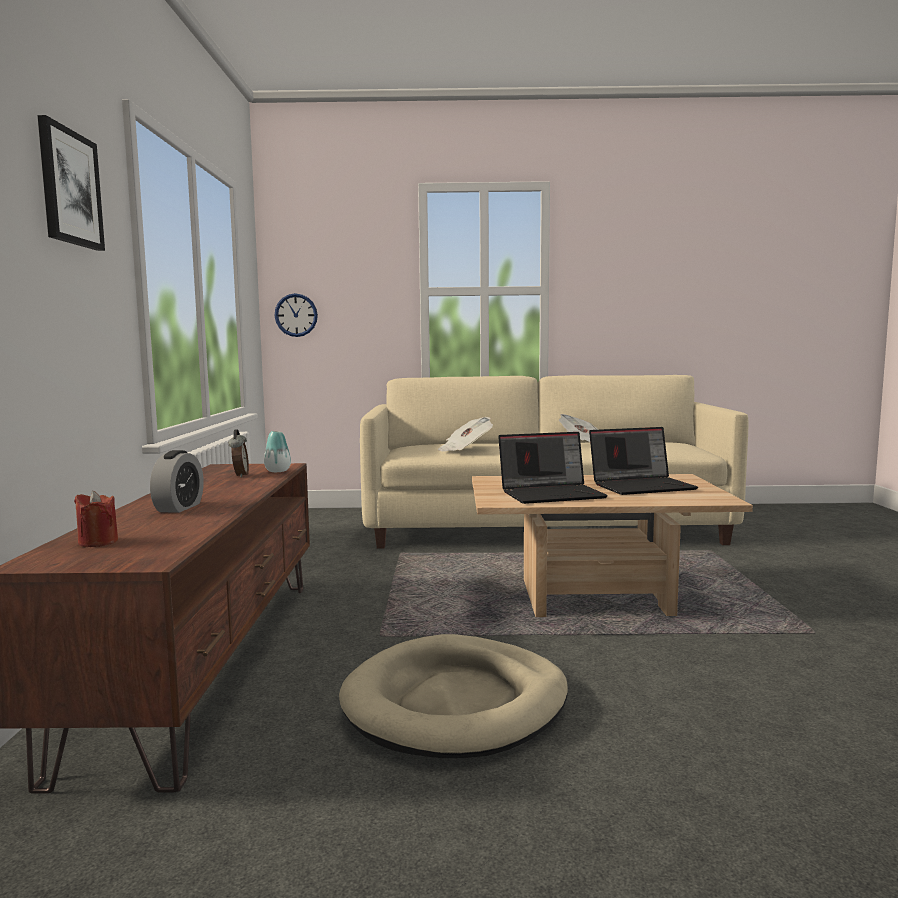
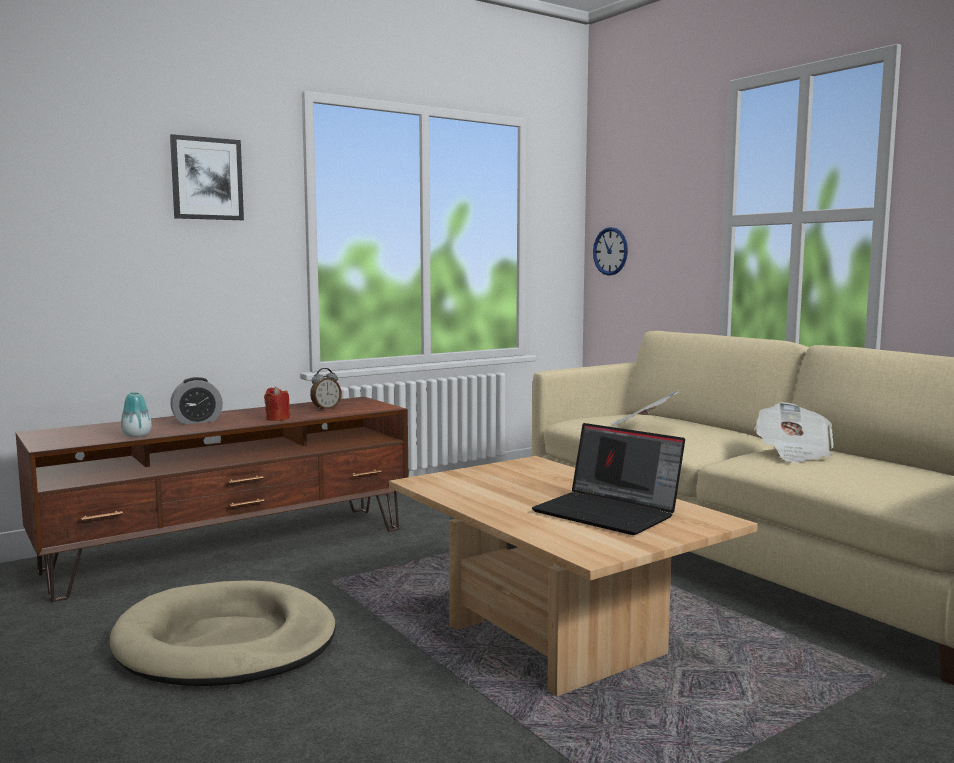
camera: 55 degrees right, 0 degrees up
(98, 542) = (90, 430): red candle -> red candle (277, 418)
(277, 471) = (357, 410): vase -> vase (136, 435)
(552, 494) = (492, 490): laptop -> none

